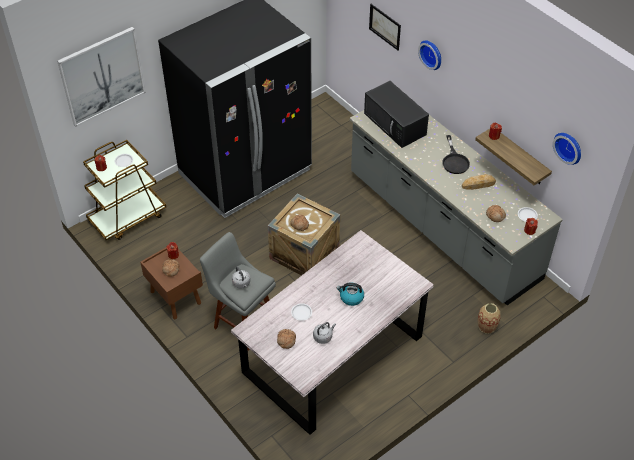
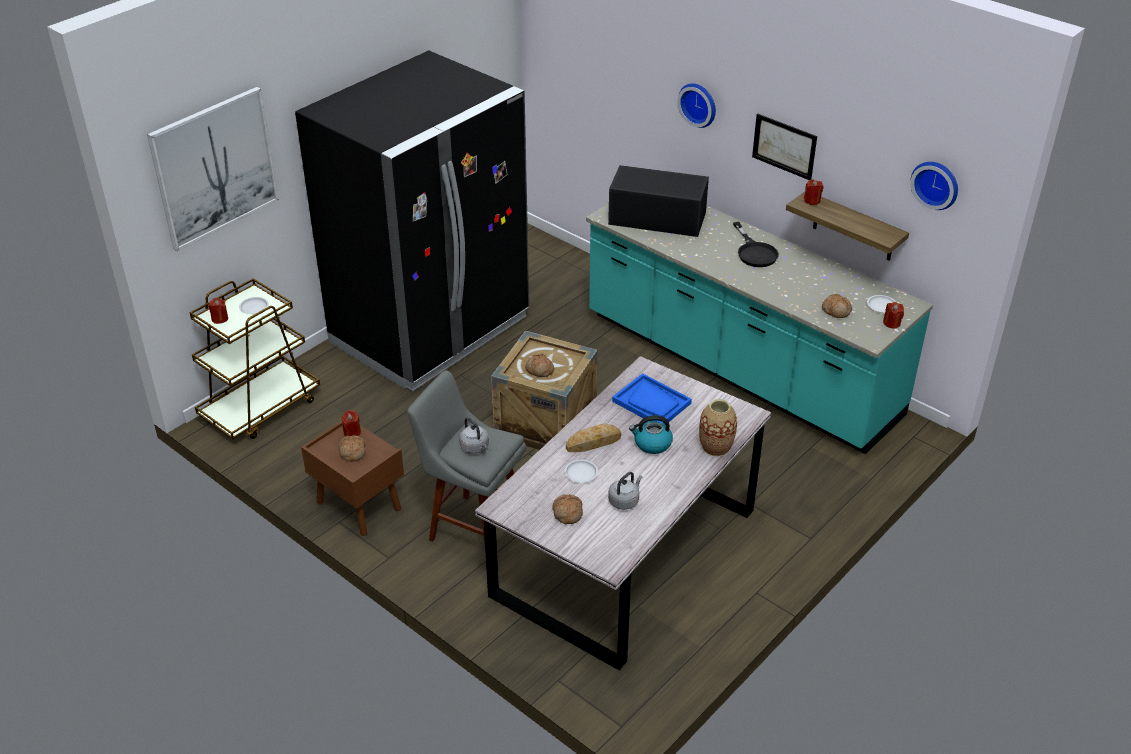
camera: 10 degrees left, 10 degrees down
(359, 266) = (651, 402): none -> blue tray
(385, 26) = (619, 84): picture -> picture (784, 146)
(395, 124) = (655, 218): black microwave -> black microwave turned 150 degrees clockwise
(442, 227) = (739, 366): grey counter -> turquoise counter
(478, 184) = (798, 276): bread -> bread (593, 442)
(486, 327) = (845, 485): vase -> vase (715, 447)

